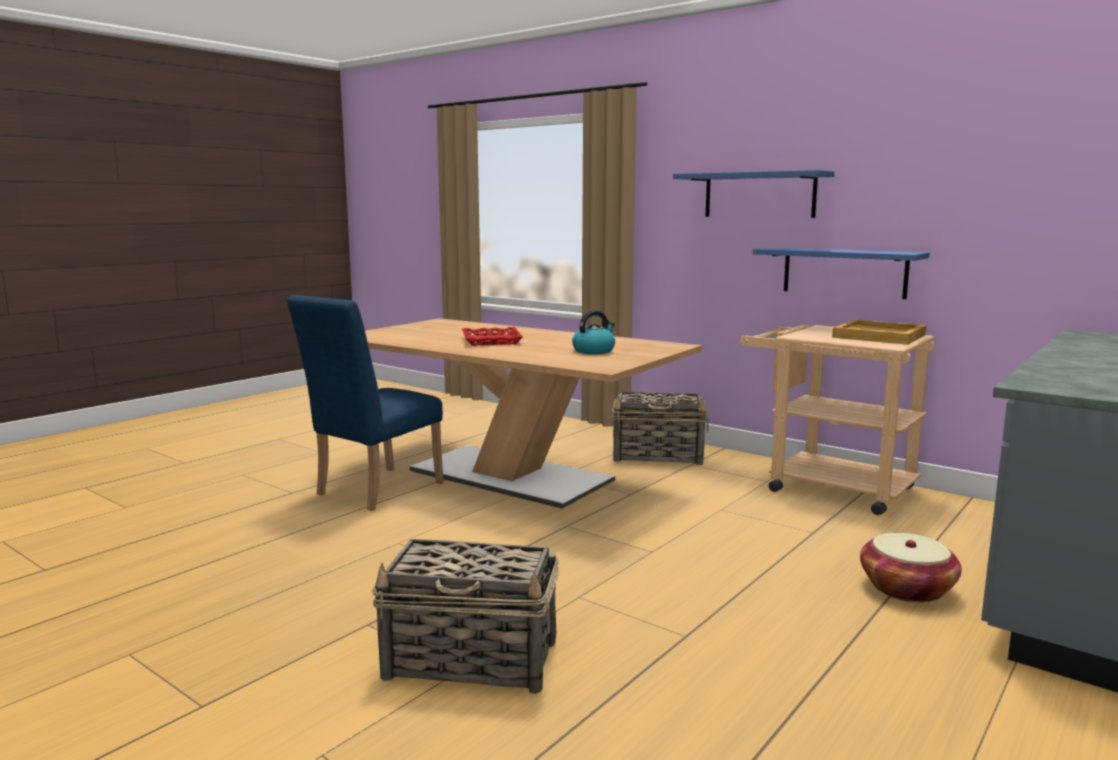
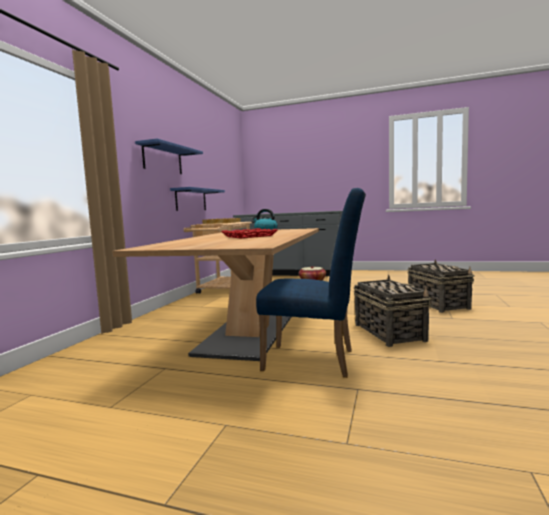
camera: 110 degrees left, 5 degrees down
(659, 455) = (185, 312): basket -> basket (388, 332)

